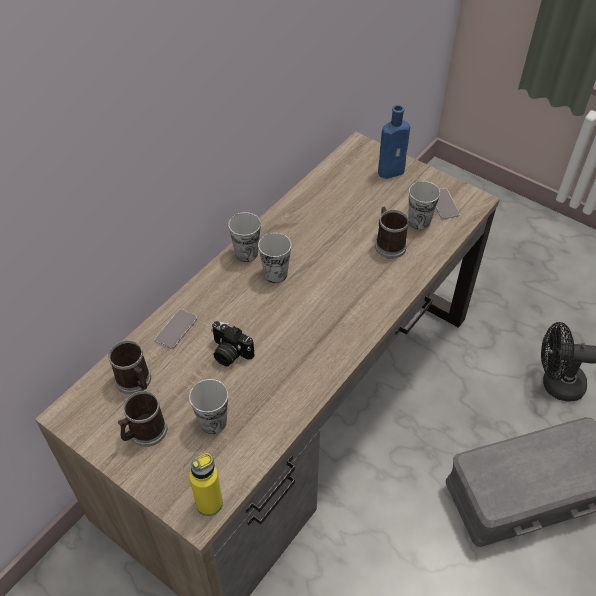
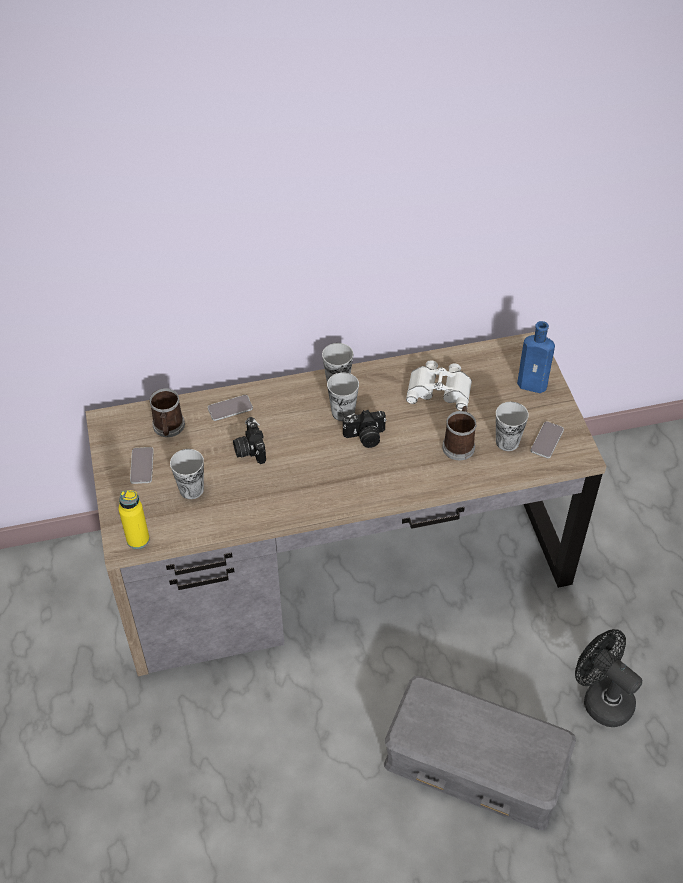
camera: 40 degrees right, 0 degrees up
(144, 432) = (142, 466): mug -> phone
(314, 282) = (365, 437): none -> camera
(330, 212) = (440, 388): none -> white binoculars

